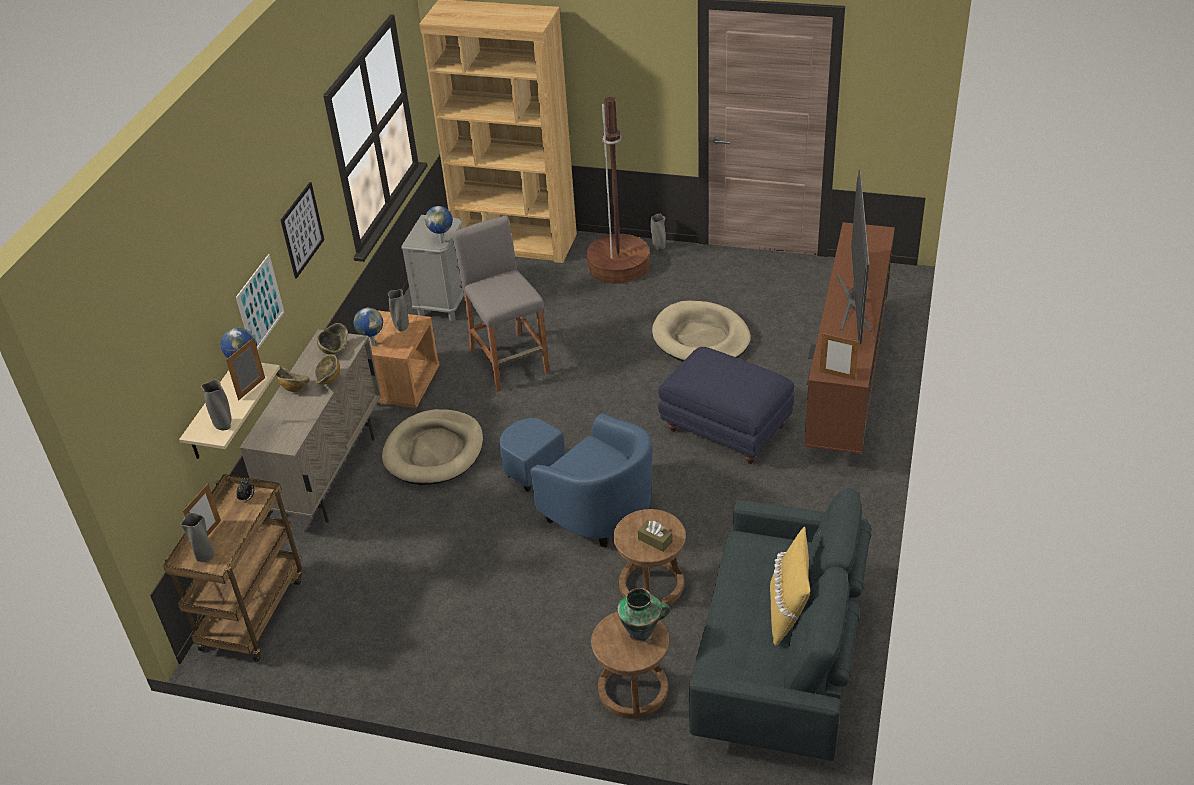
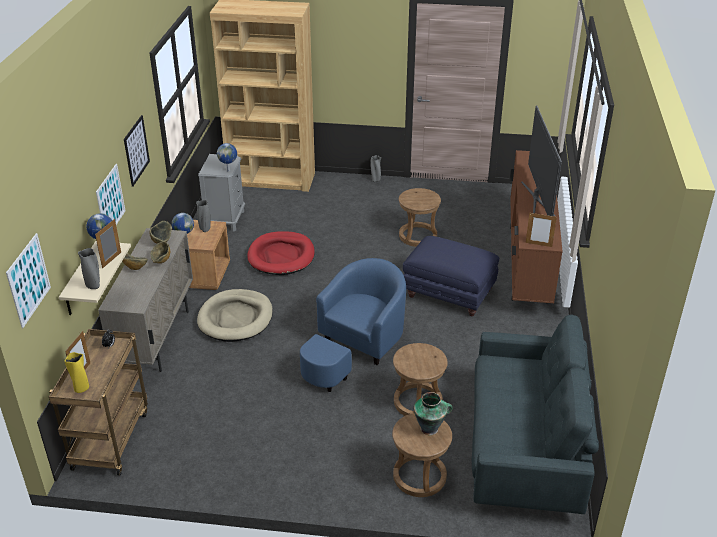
camera: 10 degrees left, 5 degrees down
(133, 426) = (28, 280): none -> picture
(205, 556) = (81, 388): grey vase -> yellow vase
(509, 361) = (281, 256): grey stool -> red dog bed
(584, 503) = (356, 348): blue armchair -> blue armchair turned 90 degrees counterclockwise
(618, 265) = (349, 192): brown floor lamp -> none
(655, 540) = (425, 364): brown tissue box -> none
(701, 338) = (418, 236): beige dog bed -> brown stool
(788, 612) = (535, 408): yellow pillow -> none

